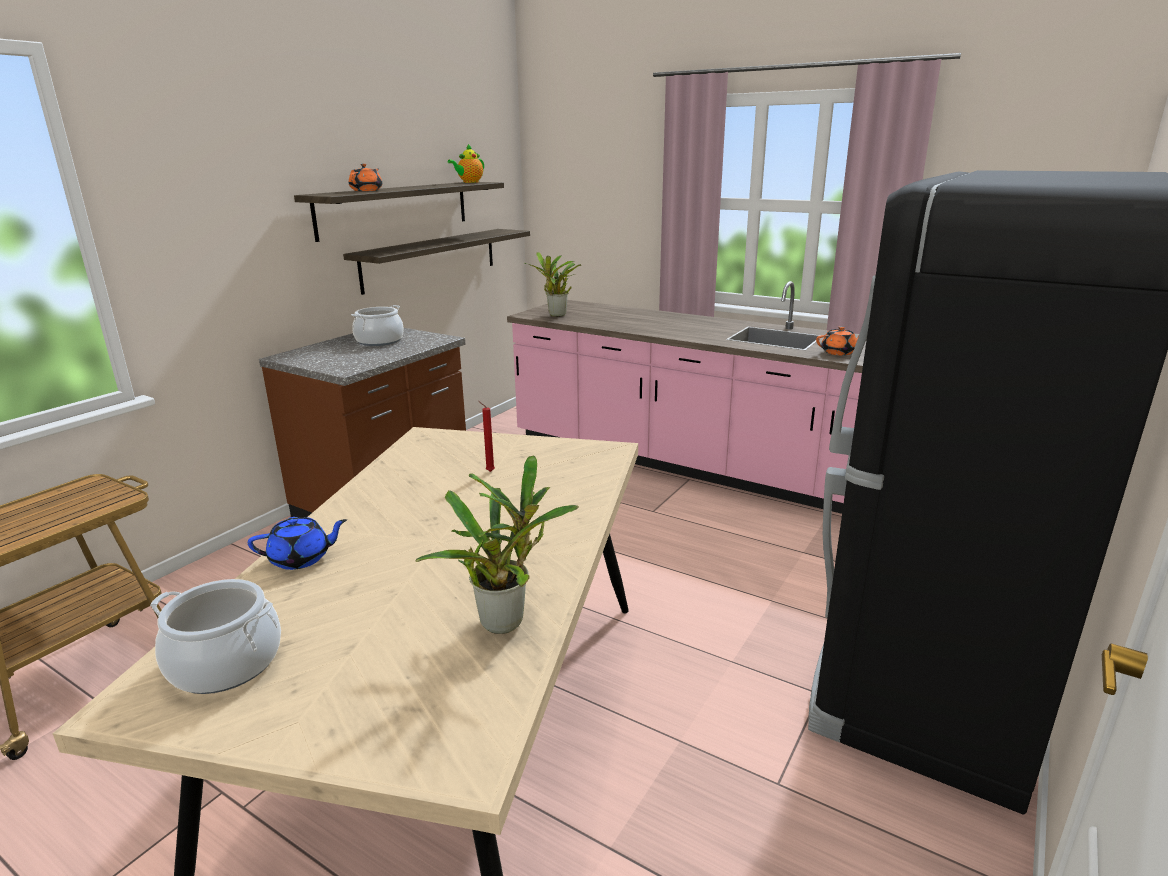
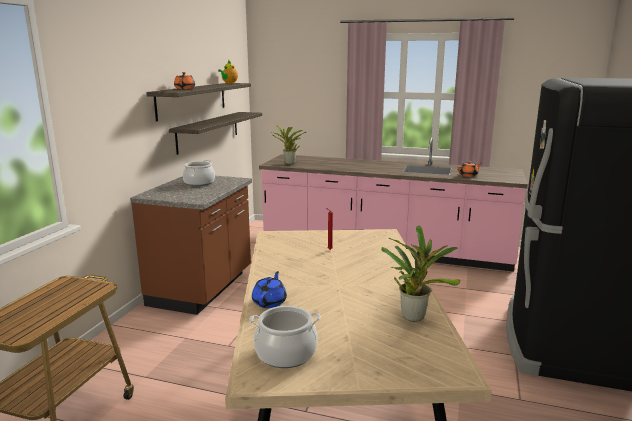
camera: 15 degrees left, 5 degrees down
(301, 559) = (270, 302): blue teapot -> blue teapot turned 45 degrees counterclockwise

